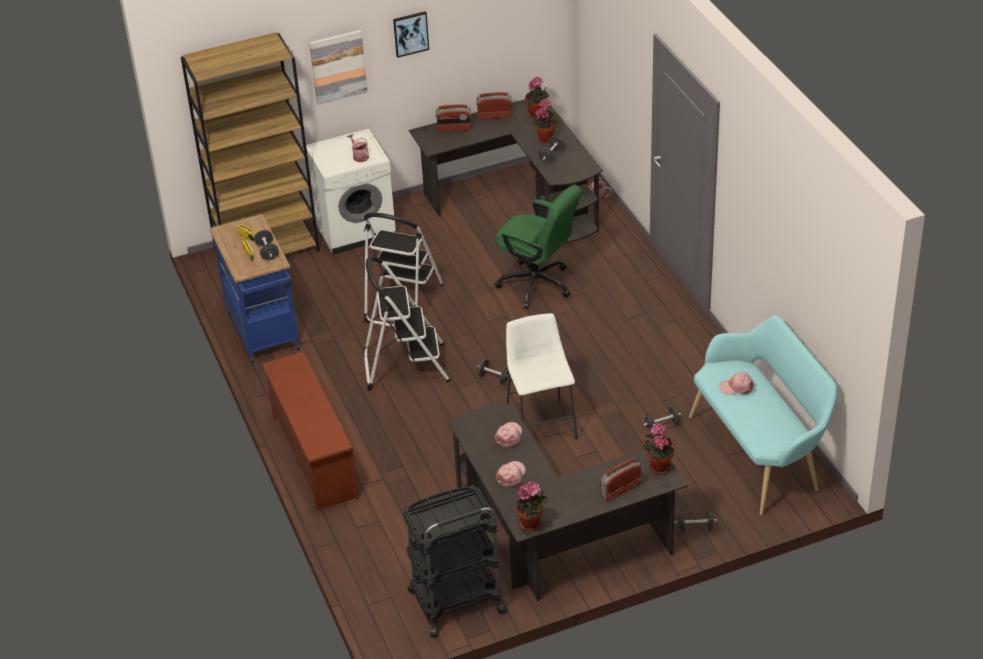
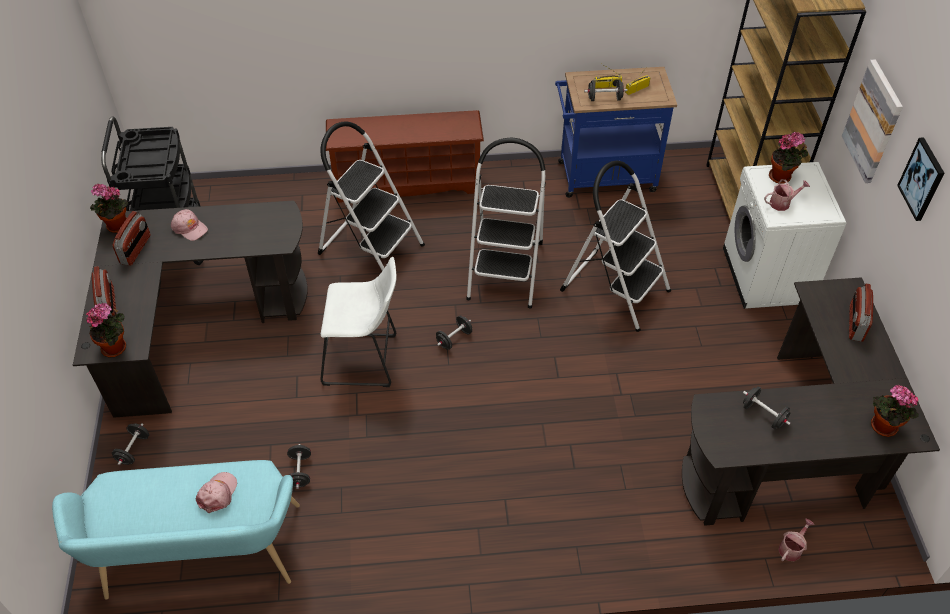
camera: 105 degrees right, 10 degrees up
(411, 458) = (369, 248): none -> step ladder
(494, 116) = (883, 375): radio -> radio (136, 249)
(509, 436) = (244, 239): pink cap -> none
(539, 286) = (604, 423): green office chair -> none
(545, 138) = (812, 420): potted plant -> potted plant (781, 177)

